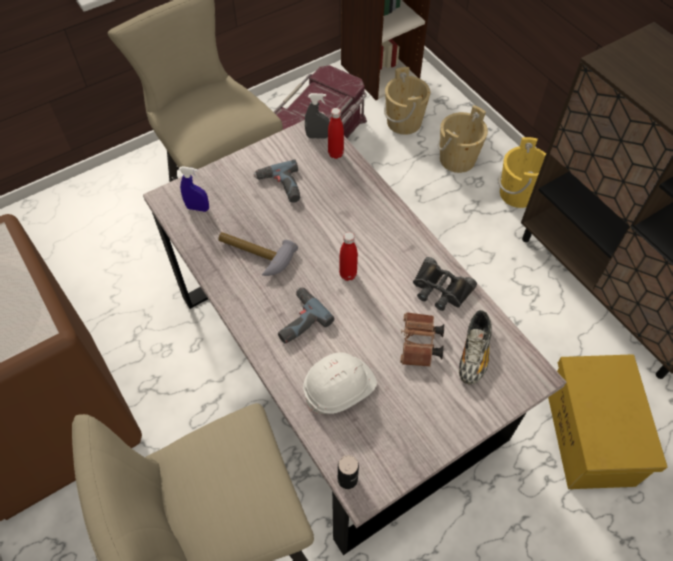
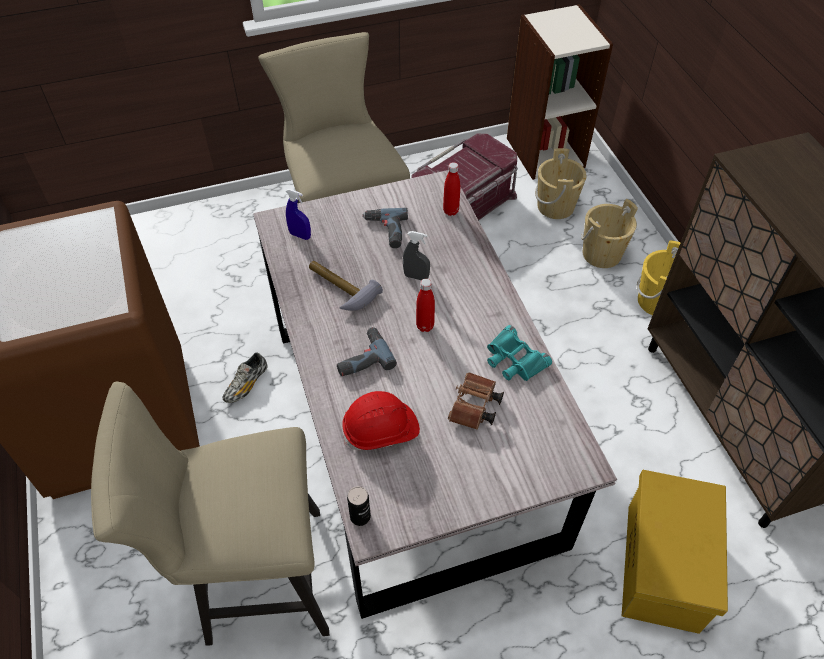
camera: 15 degrees right, 5 degrees down
(317, 136) = (438, 191): grey spray bottle -> grey spray bottle (416, 276)
(340, 388) = (381, 430): white hard hat -> red hard hat
(440, 289) = (514, 360): black binoculars -> turquoise binoculars
(474, 354) = (528, 429): shoe -> shoe (246, 384)

